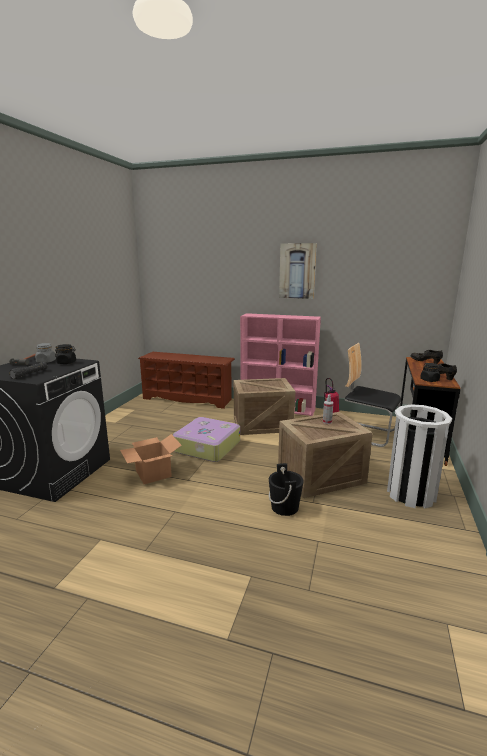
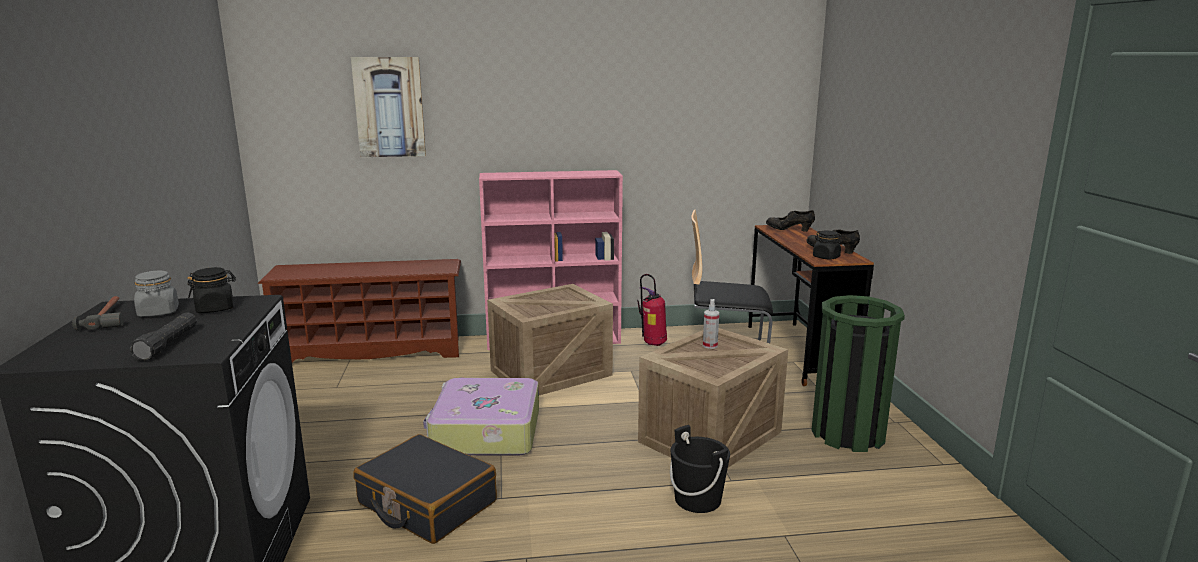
camera: 25 degrees left, 0 degrees up
(153, 474) = (426, 503): cardboard box -> black suitcase
(297, 271) = (570, 92): picture -> picture (389, 107)
(411, 494) = (848, 433): white trash can -> green trash can

